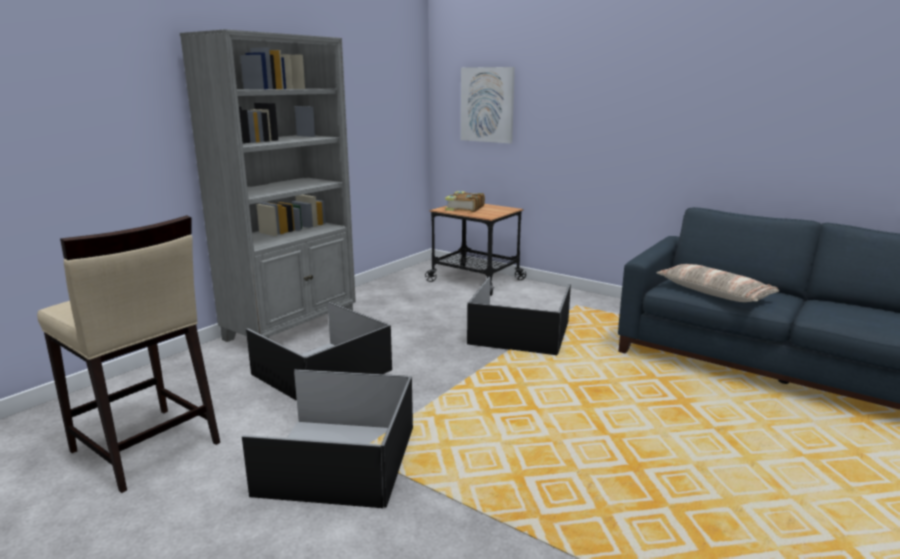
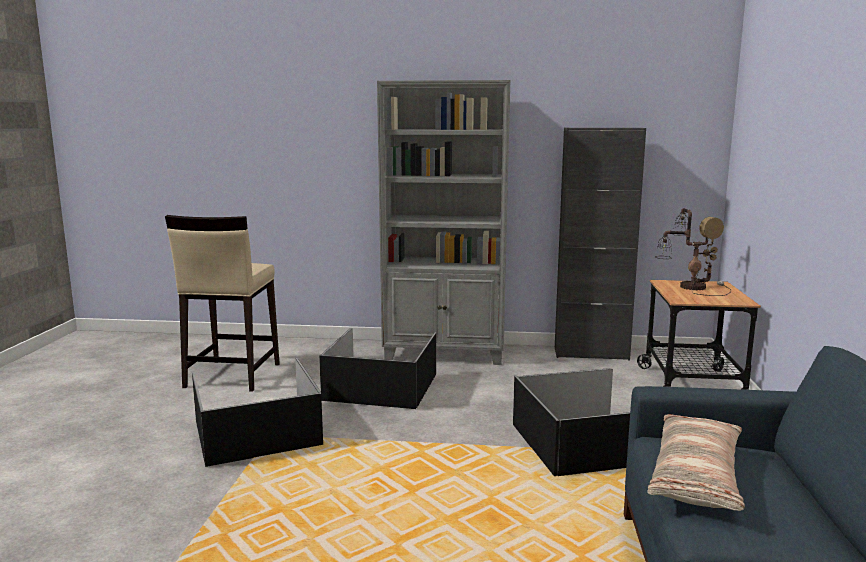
camera: 60 degrees right, 5 degrees down
(382, 285) = (591, 353): none -> black cabinet
(464, 208) = (690, 287): book -> table lamp
(487, 105) = (760, 155): picture -> none

